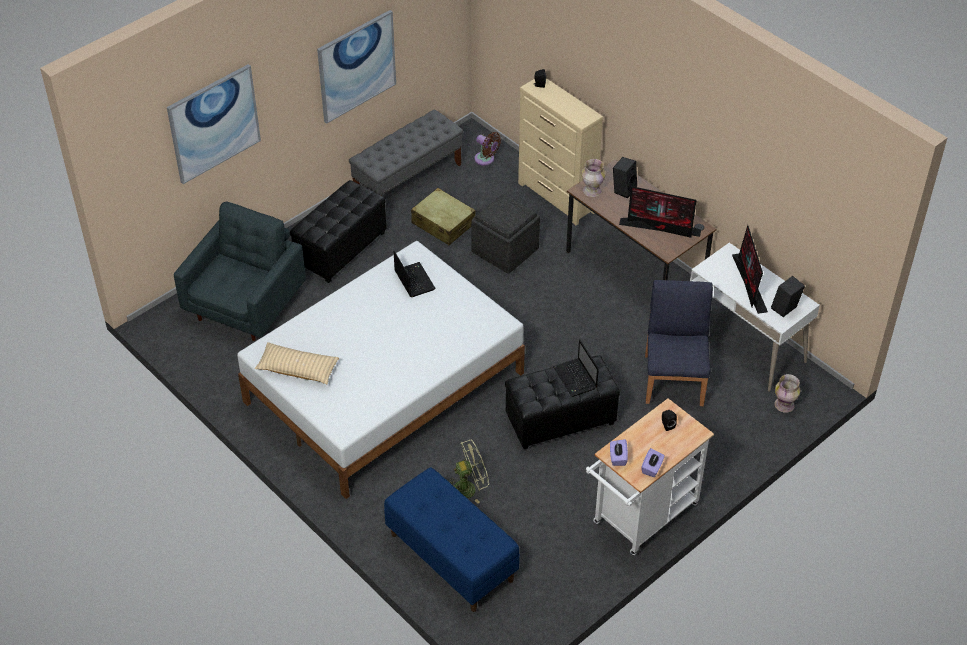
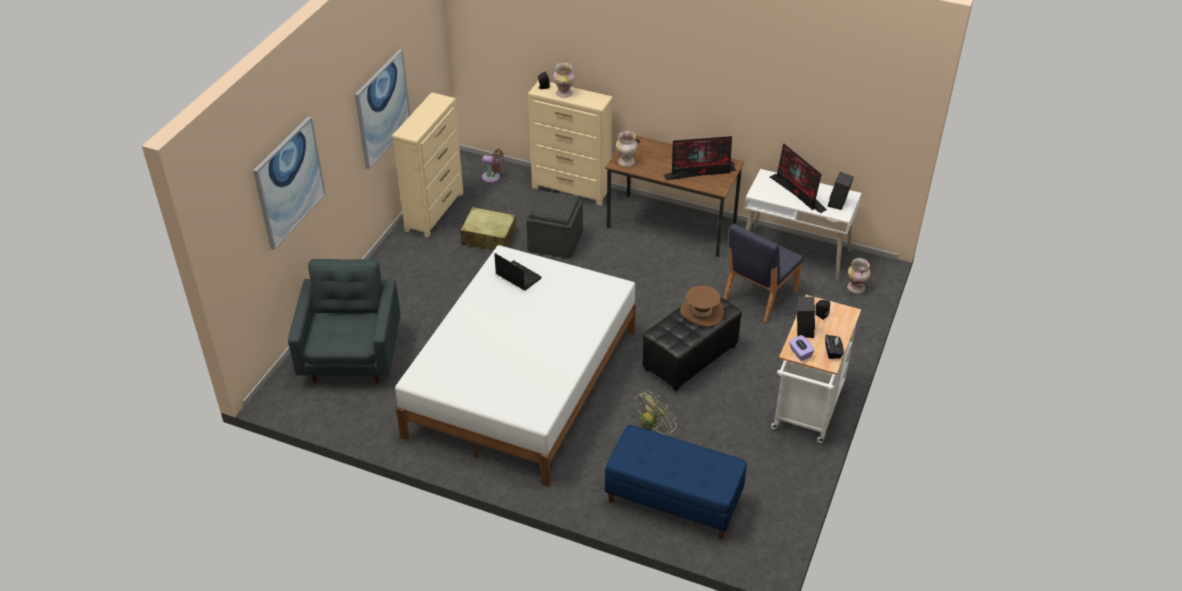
camera: 25 degrees left, 5 degrees down
(297, 369) = (461, 381): beige pillow -> none
(340, 249) = (410, 283): black ottoman -> none
(408, 179) = (435, 211): grey bench -> beige dresser
(555, 98) = (564, 93): none -> vase
(576, 379) = (701, 312): laptop -> brown hat
(623, 189) = (650, 153): black speaker -> black speaker (802, 329)
(652, 468) = (833, 352): purple tissue box -> black tissue box
(674, 379) = (759, 296): blue chair -> blue chair turned 120 degrees counterclockwise

